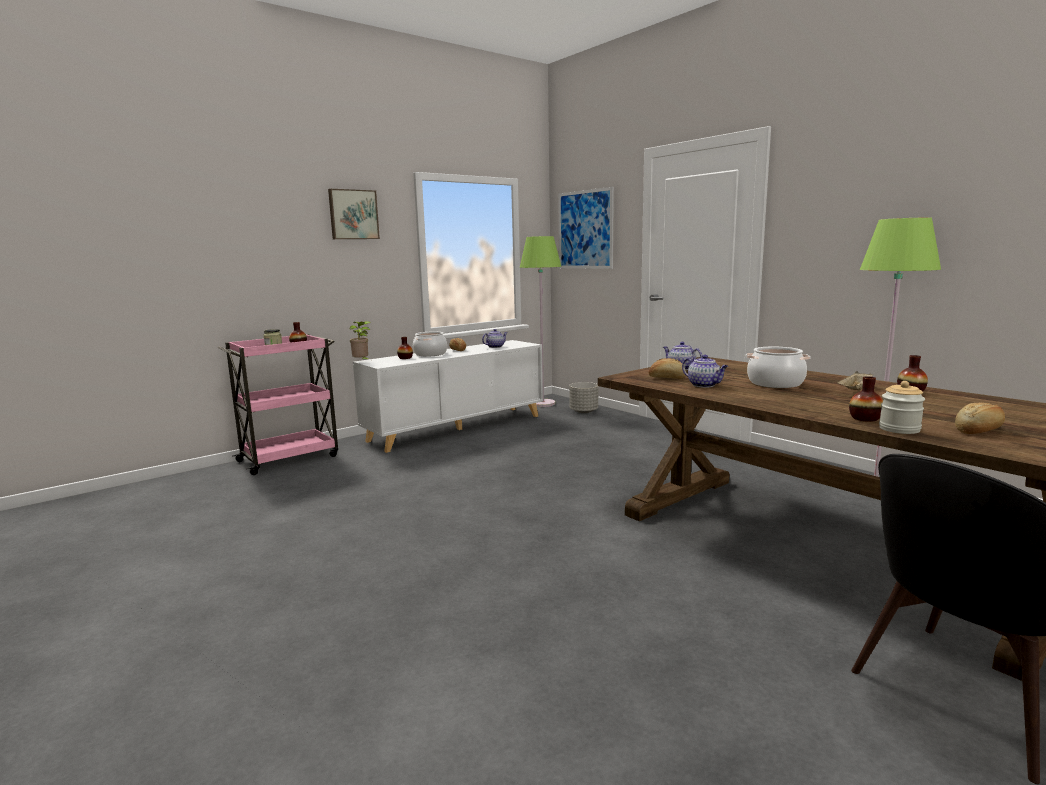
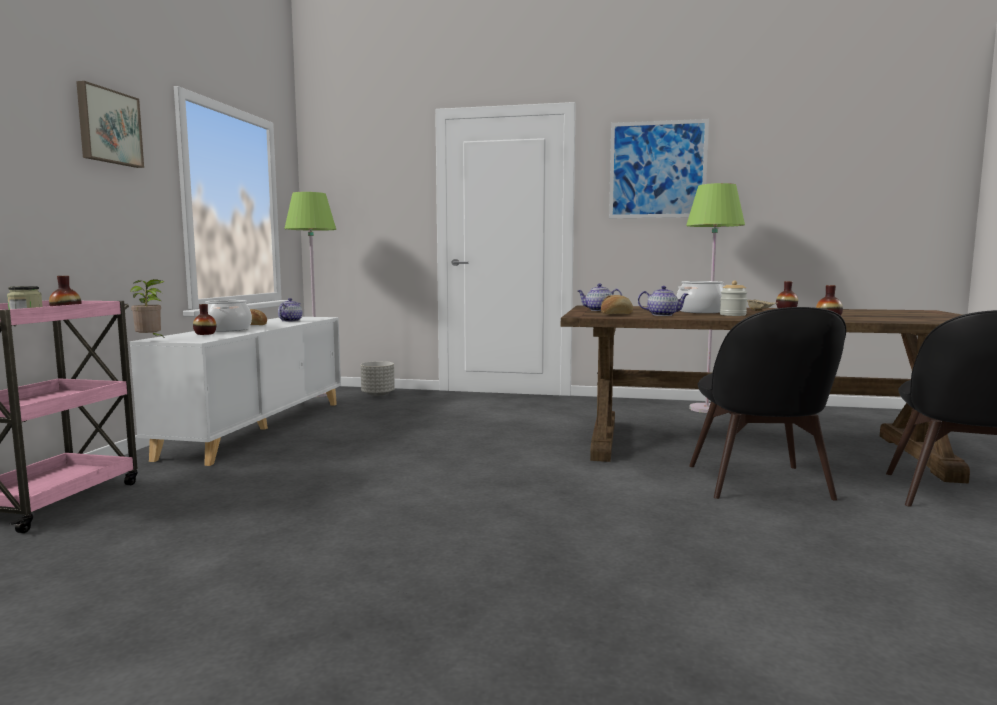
camera: 40 degrees left, 5 degrees down
(585, 230) = (356, 190): picture -> picture (657, 170)
(733, 587) = (759, 484): none -> black chair
(899, 429) = (864, 320): jar -> jar (732, 315)
(979, 430) = (895, 318): bread -> none

